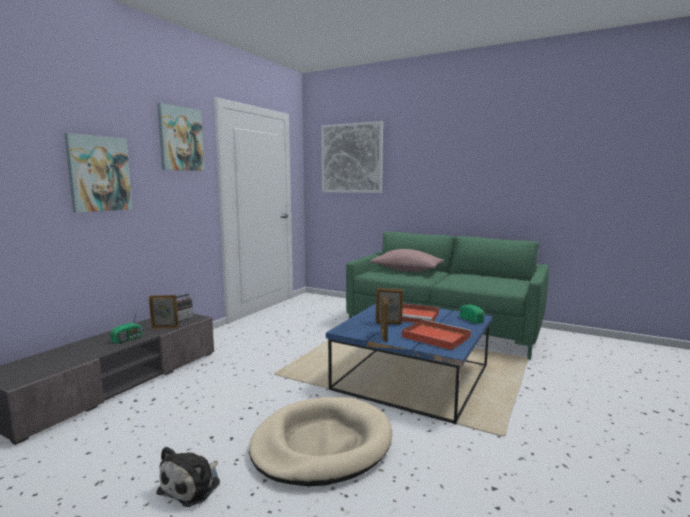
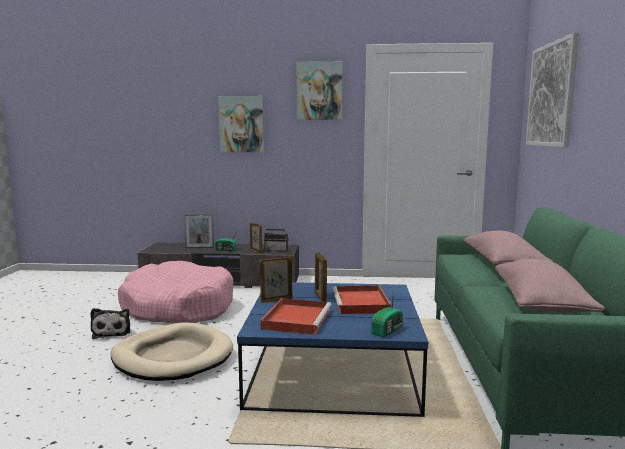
camera: 65 degrees right, 0 degrees up
(82, 350) = (199, 247): none -> picture frame
(170, 424) = (178, 308): none -> pink dog bed
(192, 486) = (112, 332): plush toy -> plush toy turned 105 degrees counterclockwise
(486, 280) = (540, 304): none -> pink pillow

